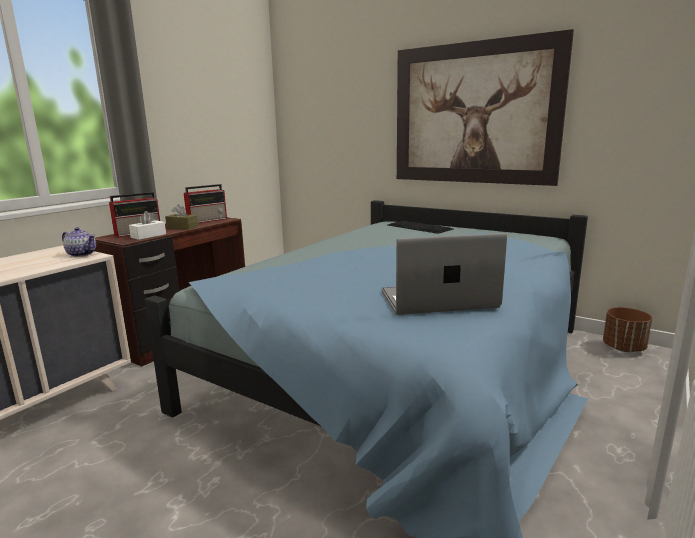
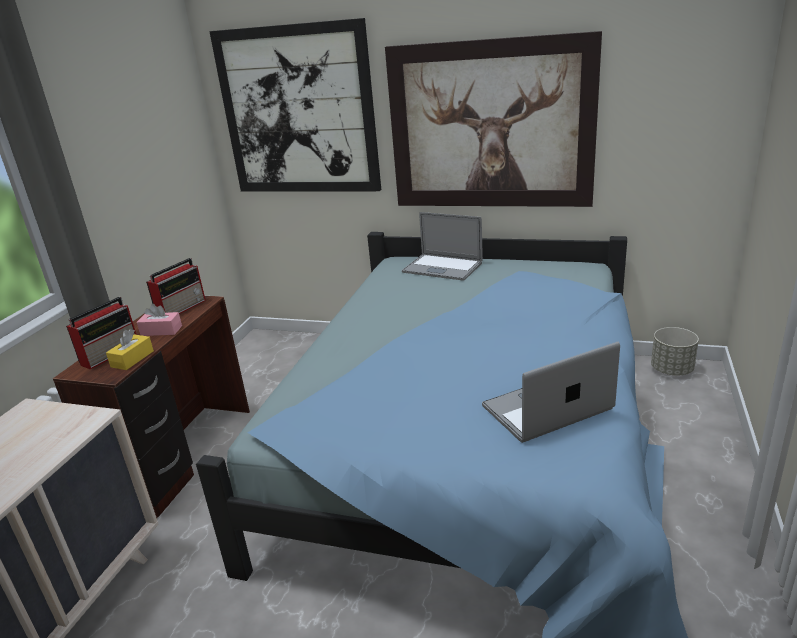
camera: 15 degrees left, 10 degrees up
(81, 254) = (74, 416): teapot -> none
(148, 236) = (132, 359): white tissue box -> yellow tissue box
(182, 227) = (161, 331): brown tissue box -> pink tissue box
(333, 103) = (298, 111): none -> picture
(420, 227) = (442, 267): keyboard -> laptop
(624, 348) = (672, 370): brown planter -> grey planter

